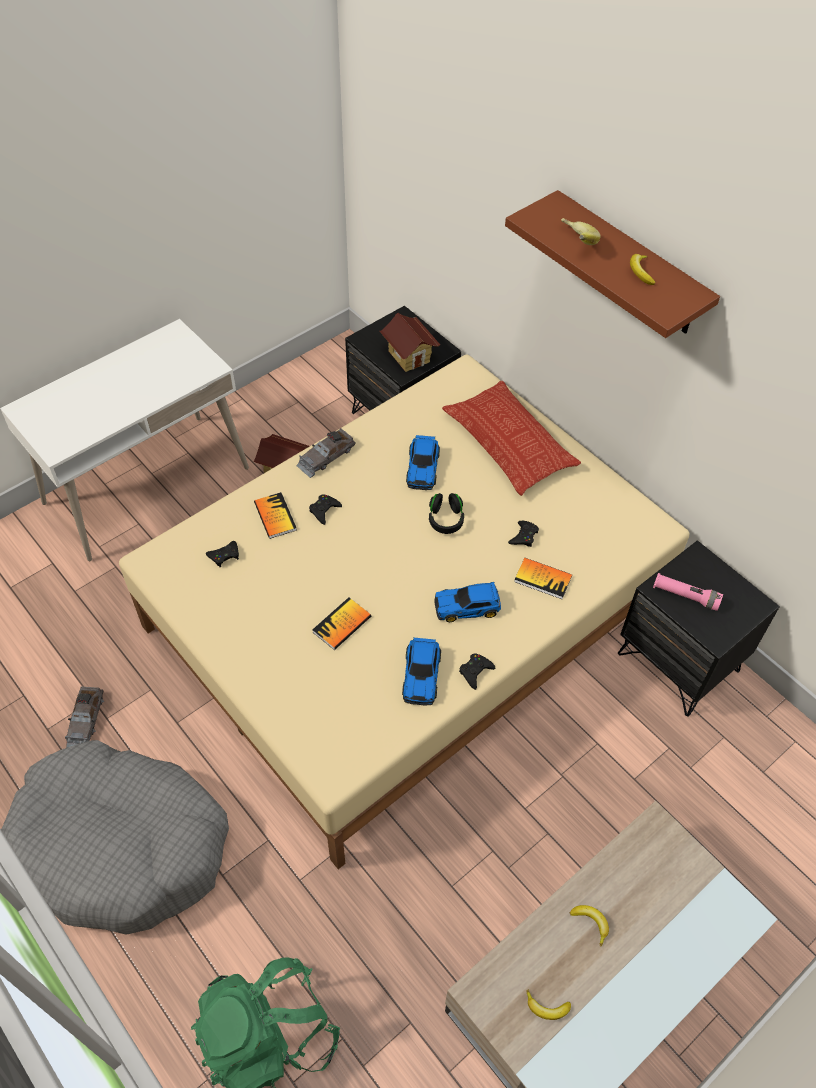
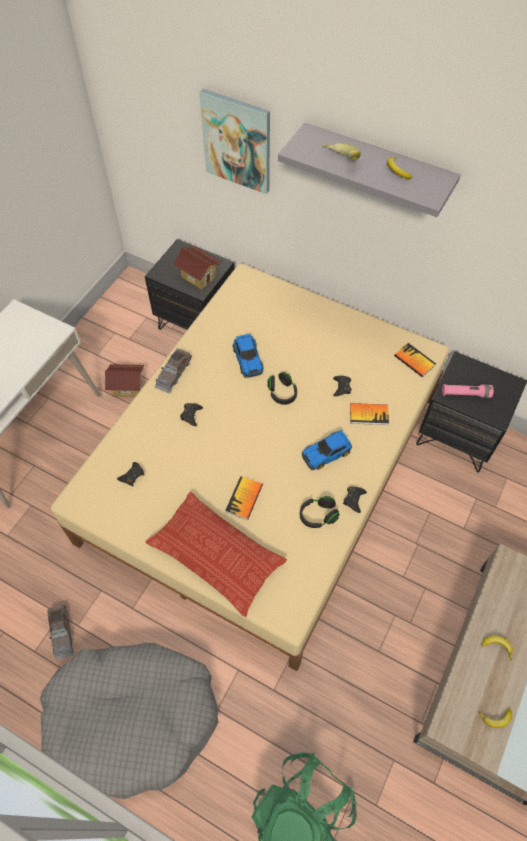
camera: 20 degrees left, 5 degrees up
(275, 516) = (156, 432): book -> book (414, 360)
(421, 674) = (318, 515): toy car -> black headphones
(485, 197) = (237, 141): none -> picture
(509, 443) = (300, 321): pillow -> pillow (216, 555)
(629, 265) = (376, 167): brown shelf -> grey shelf

